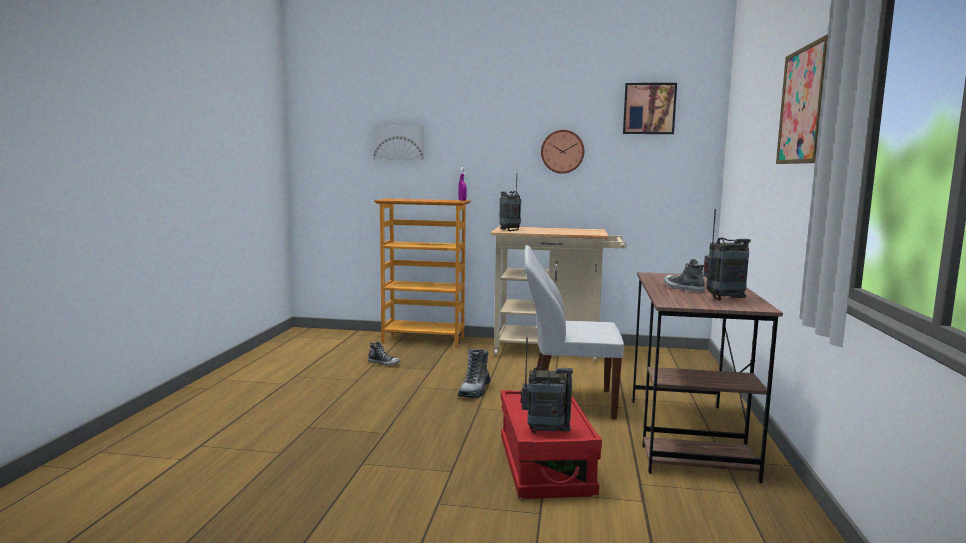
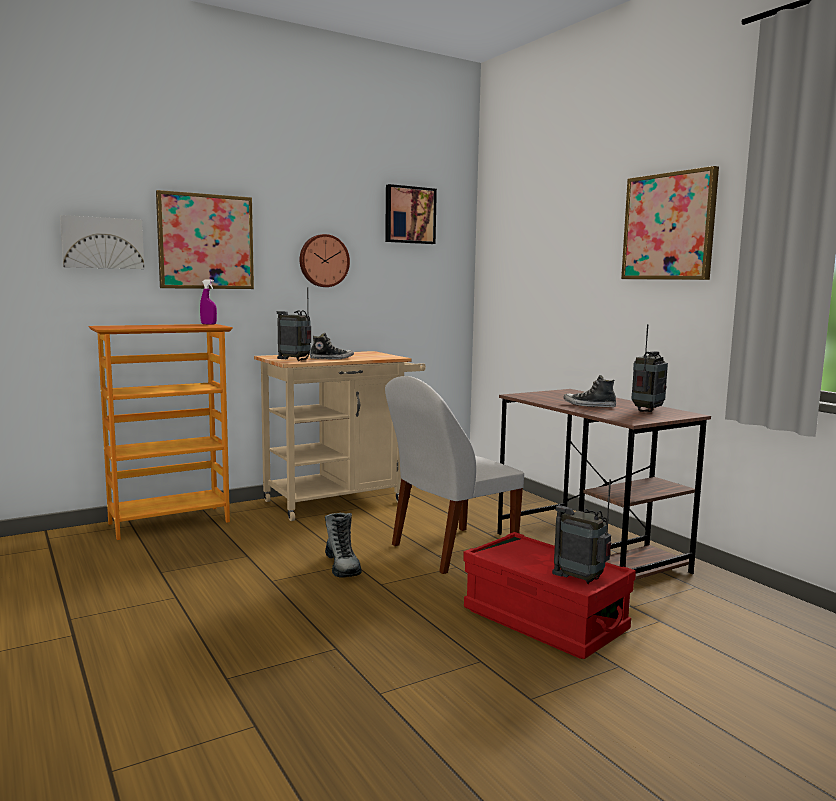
camera: 40 degrees left, 0 degrees up
(384, 363) = (171, 564): shoe -> shoe (332, 358)
(467, 139) = (205, 242): none -> picture
(545, 432) = (581, 579): radio -> radio turned 105 degrees counterclockwise

